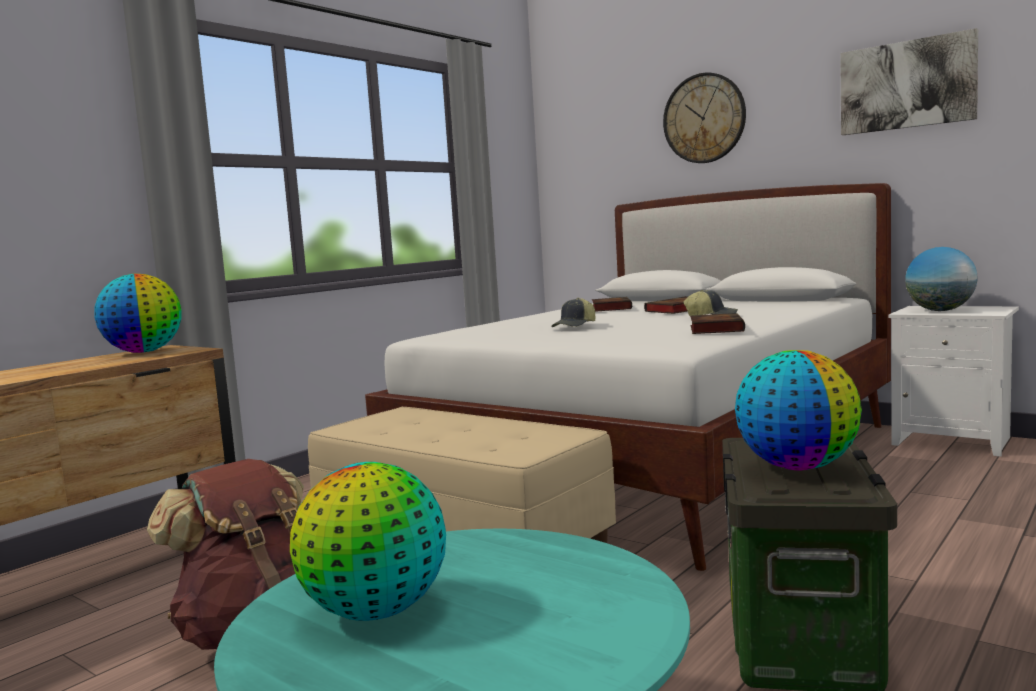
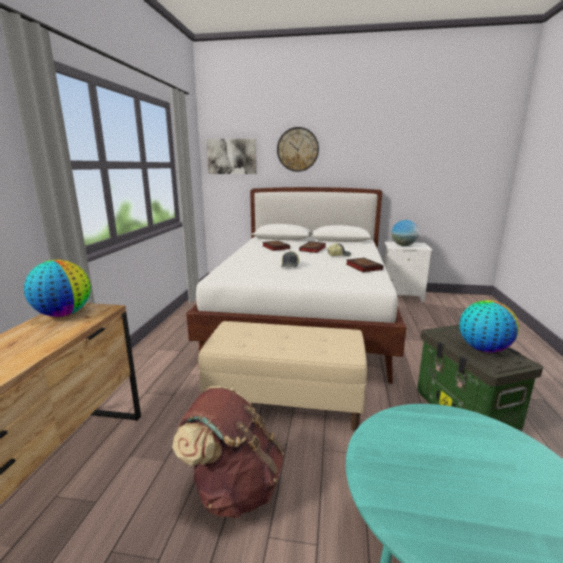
camera: 30 degrees left, 10 degrees up
(376, 612) = (438, 493): globe -> none
(907, 85) = (391, 147): picture -> picture (232, 156)

